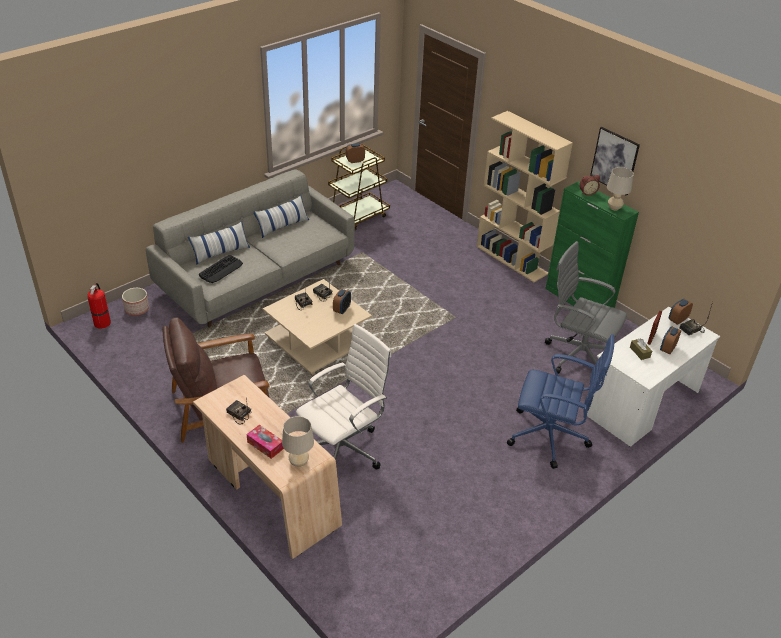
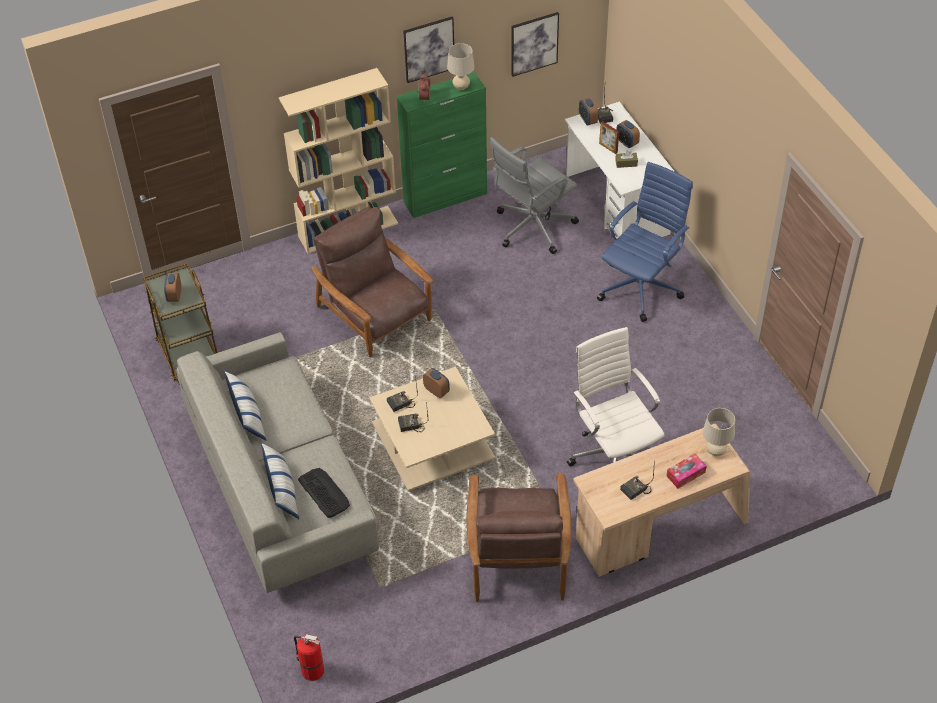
camera: 70 degrees left, 10 degrees up
(137, 309) = (296, 628): planter -> none
(434, 289) = (375, 314): none -> brown armchair
(696, 230) = (534, 43): none -> picture

